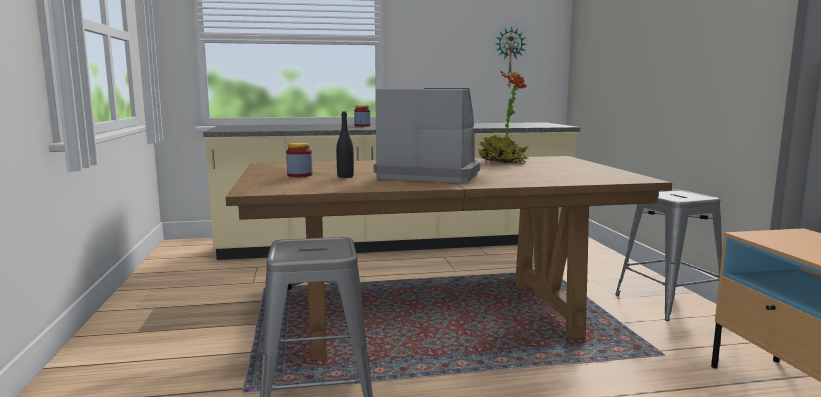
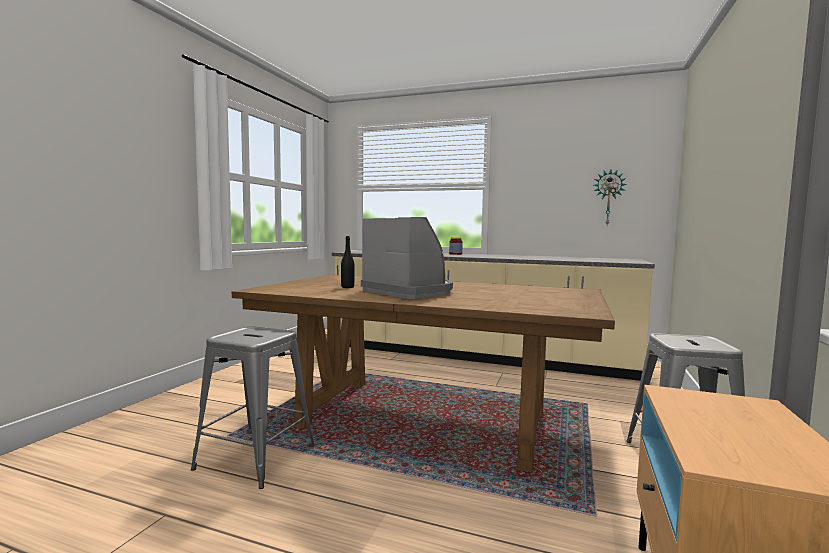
camera: 30 degrees right, 5 degrees down
(299, 175) = (324, 284): jar -> none
(502, 162) = (511, 288): potted plant -> none

